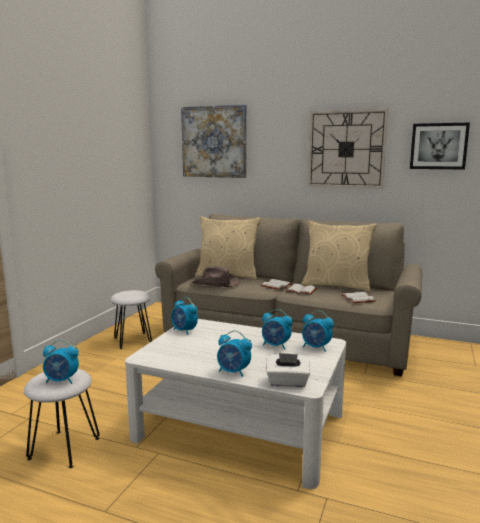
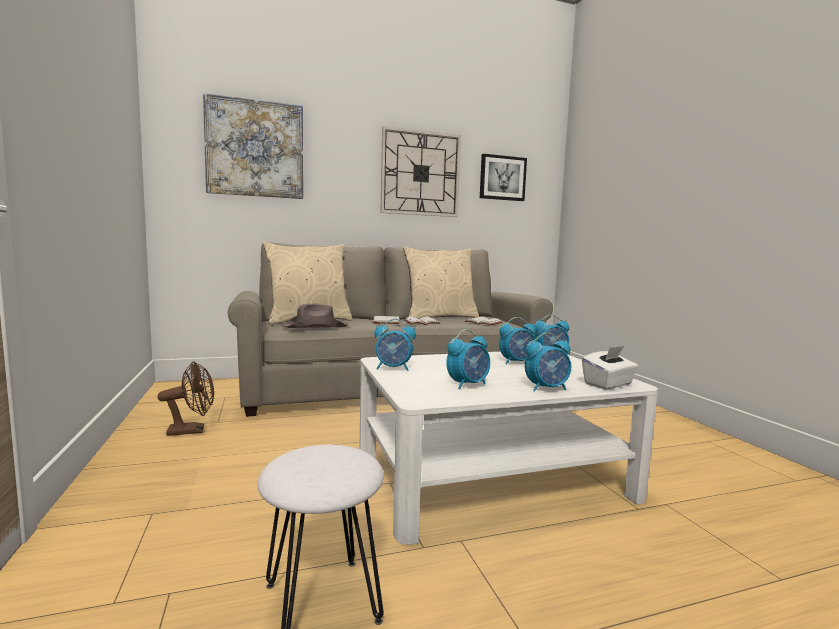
camera: 40 degrees left, 5 degrees down
(62, 381) = (340, 464): alarm clock -> alarm clock (468, 385)
(132, 340) = (192, 430): white stool -> brown fan

